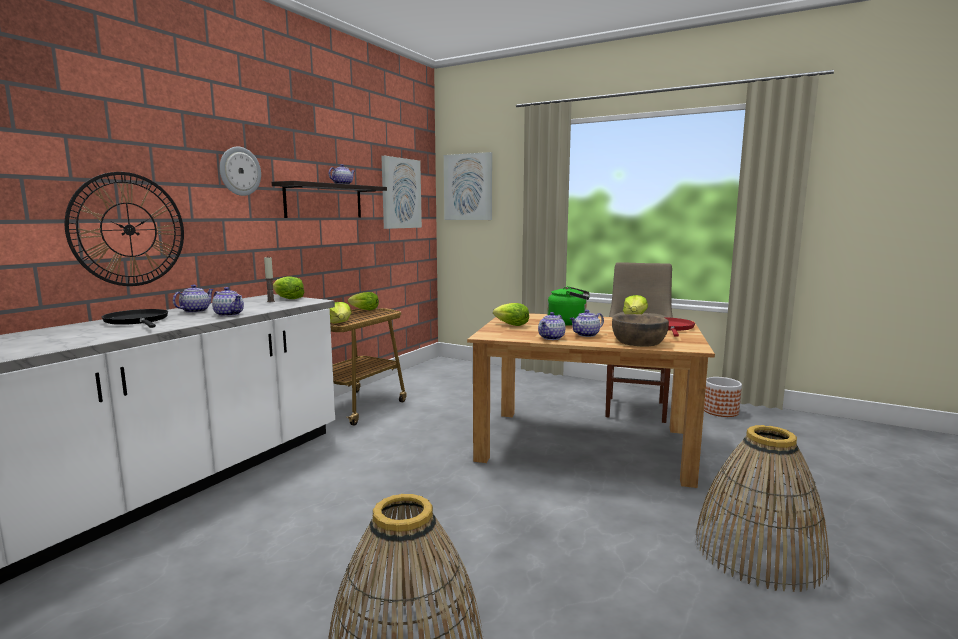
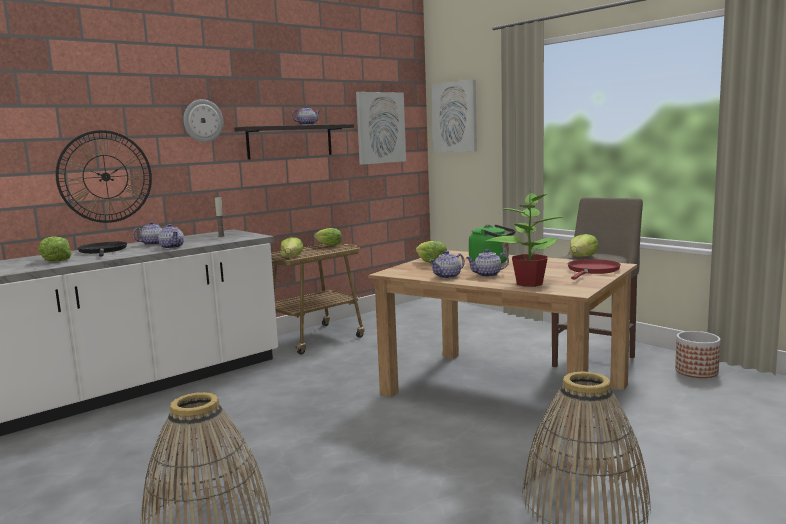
camera: 20 degrees right, 0 degrees up
(288, 298) = (238, 234): lettuce -> lettuce (55, 260)
(639, 341) = (529, 283): brown bowl -> potted plant

